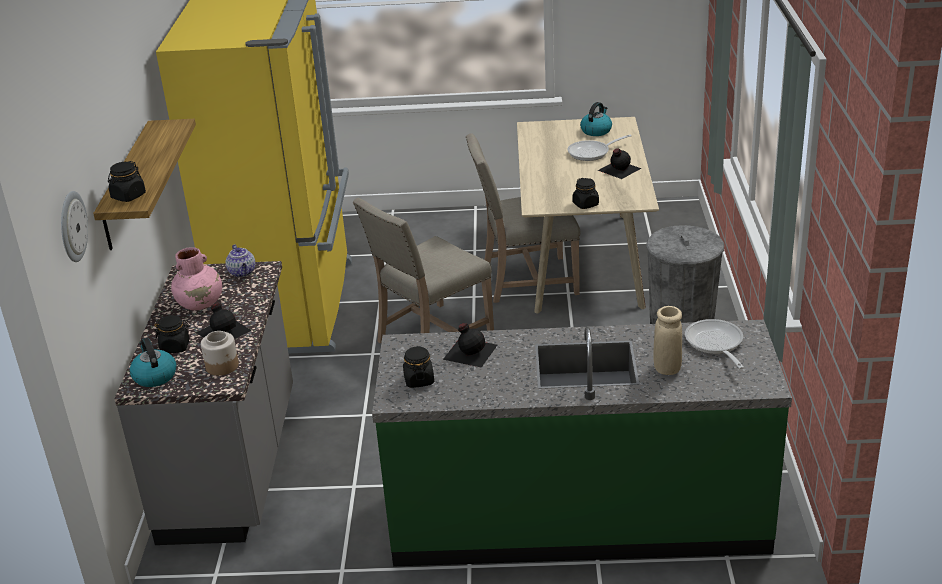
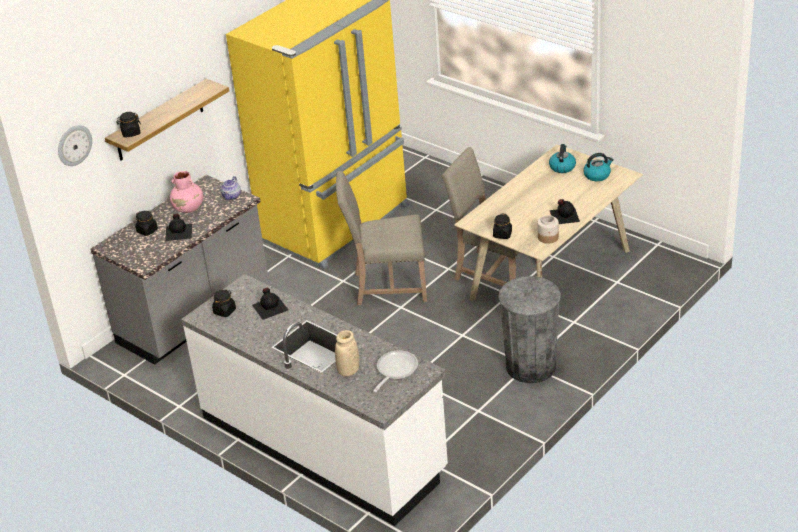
camera: 40 degrees right, 5 degrees up
(154, 376) = (119, 244): kettle -> kettle (562, 167)
(222, 366) = (153, 254): jar -> jar (548, 237)
(578, 517) = (323, 444): green counter -> white counter
(592, 153) = (567, 193): frying pan -> none

